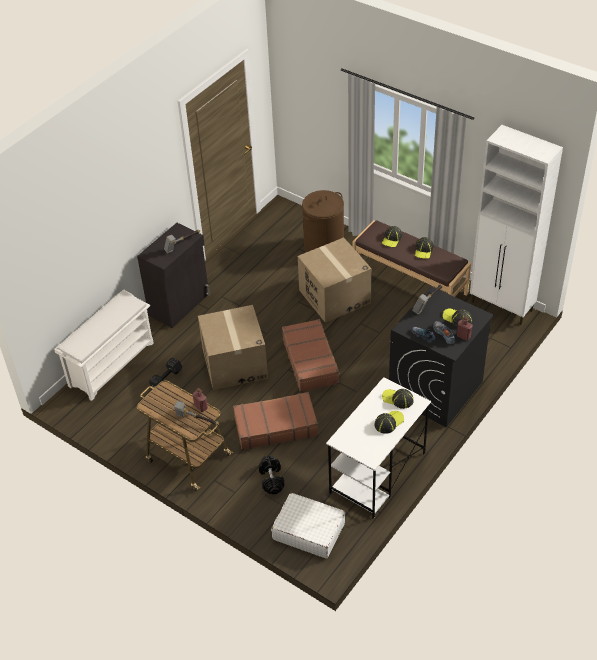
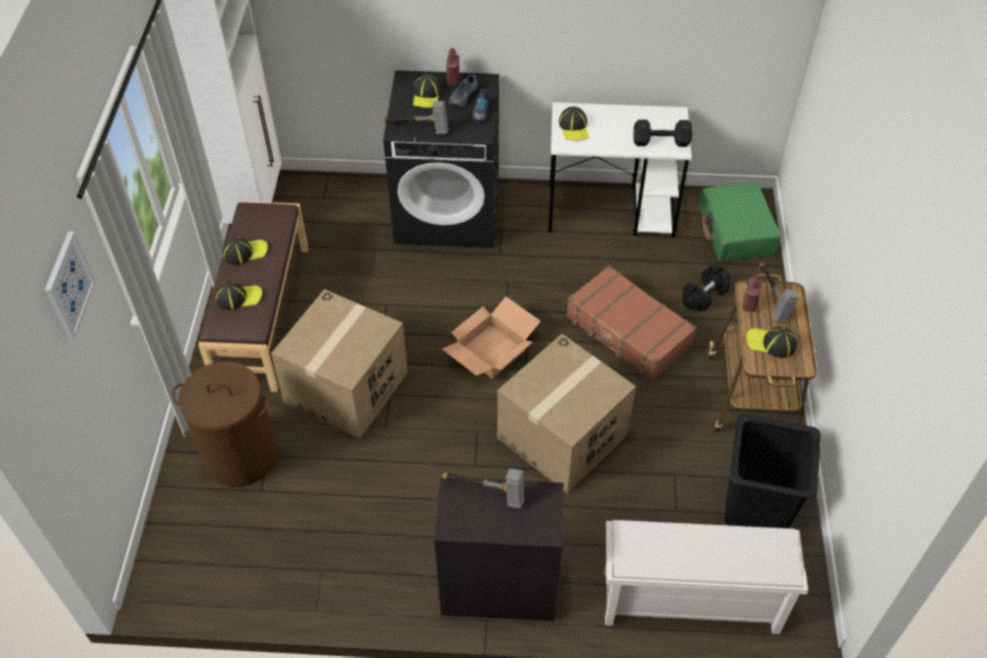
camera: 125 degrees left, 5 degrees up
(129, 417) = (756, 506): none -> black laundry basket
(167, 379) = (654, 504): black dumbbell -> black dumbbell (659, 141)
(308, 531) = (736, 231): white suitcase -> green suitcase
(311, 361) = (491, 352): brown suitcase -> cardboard box
(331, 90) = (68, 285): none -> picture
(388, 422) = (614, 121): cap -> cap (771, 343)

